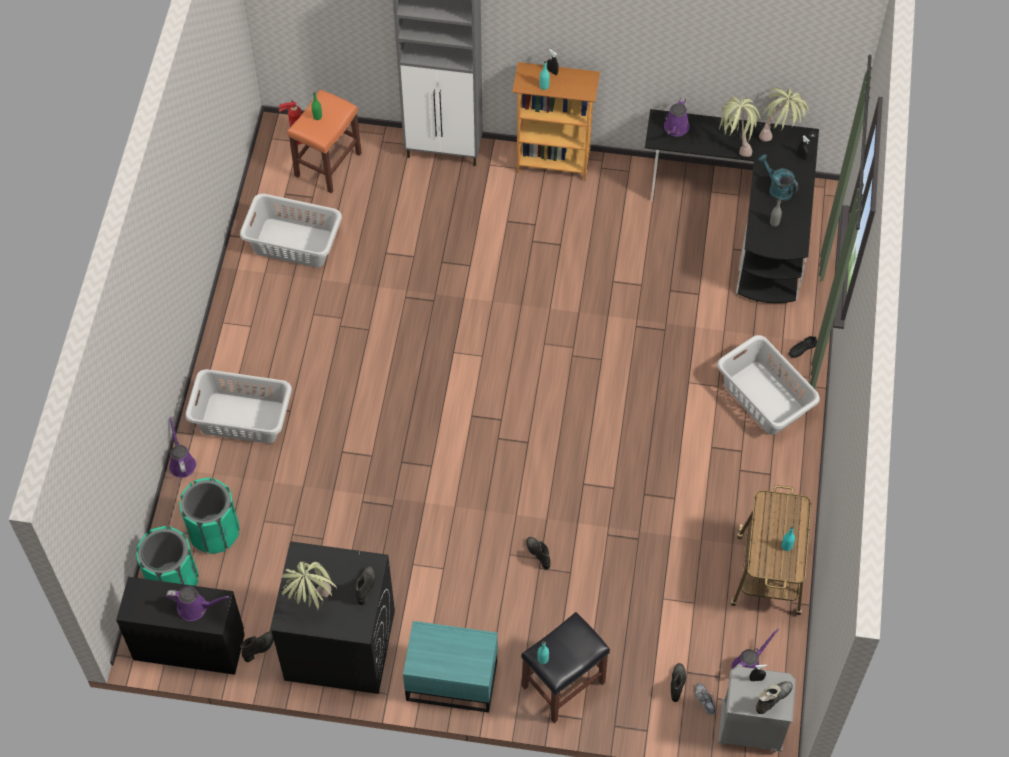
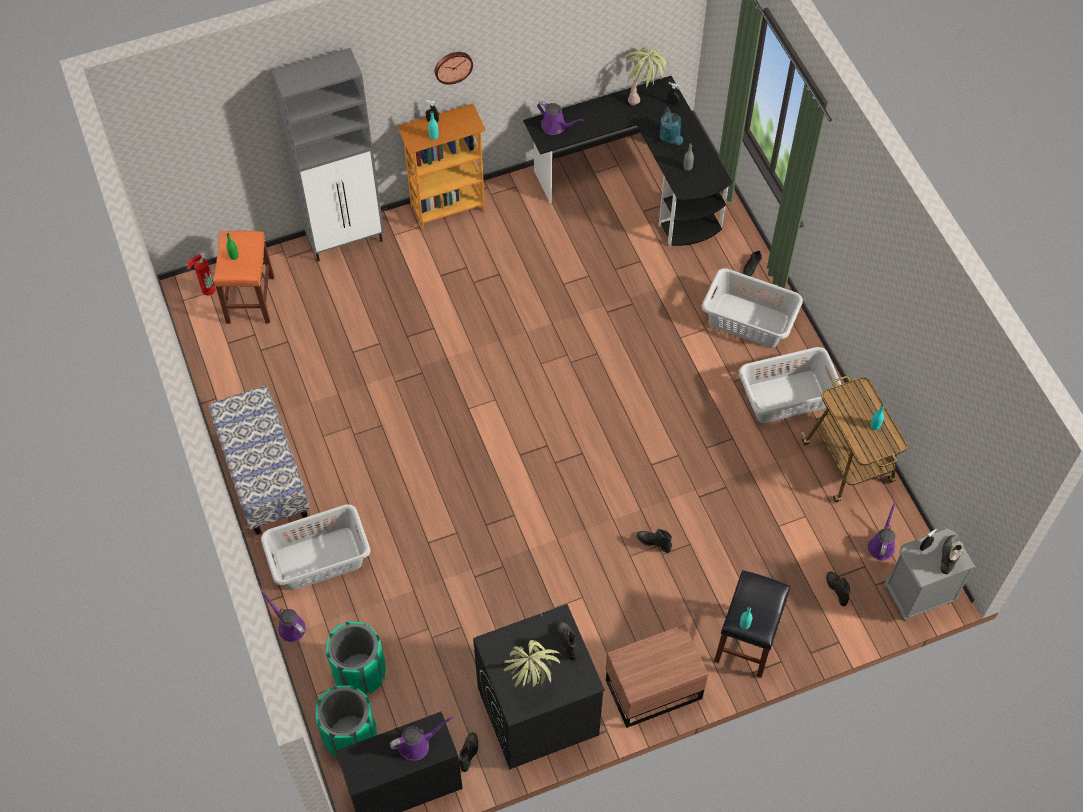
camera: 30 degrees left, 0 degrees up
(242, 323) = (264, 475): none -> bench
(294, 244) = (265, 383): grey laundry basket -> grey laundry basket (787, 397)
(450, 679) = (651, 688): turquoise nightstand -> brown nightstand
(584, 28) = (452, 66): none -> wall clock
(675, 128) = (555, 126): purple watering can -> purple watering can turned 45 degrees counterclockwise
(704, 700) = (867, 591): shoe -> none
(735, 145) = (613, 118): potted plant -> none
(776, 189) = (671, 139): turquoise watering can -> turquoise watering can turned 120 degrees counterclockwise

